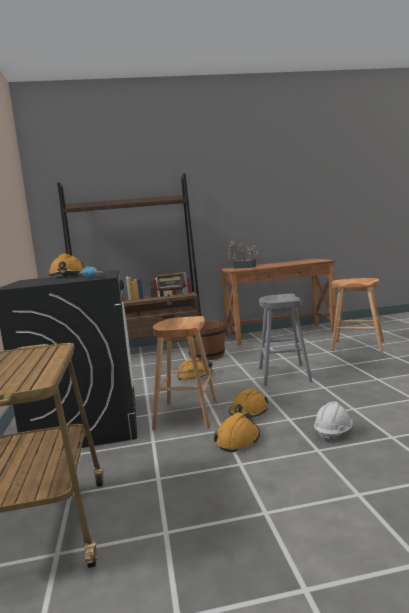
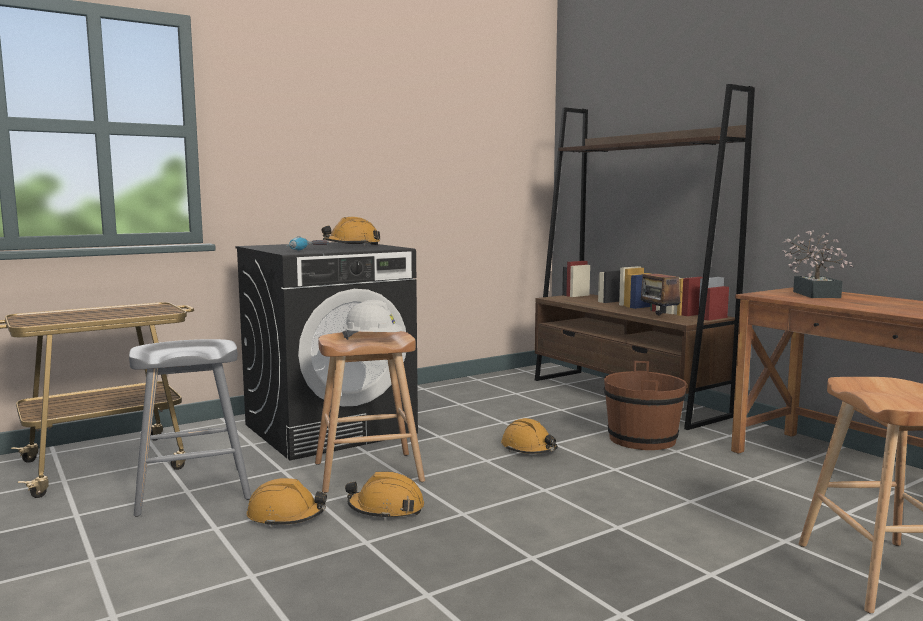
camera: 65 degrees right, 0 degrees up
(284, 375) = (581, 513): grey stool -> grey stool (192, 491)
(333, 433) = (313, 583): white hard hat -> white hard hat (373, 340)

